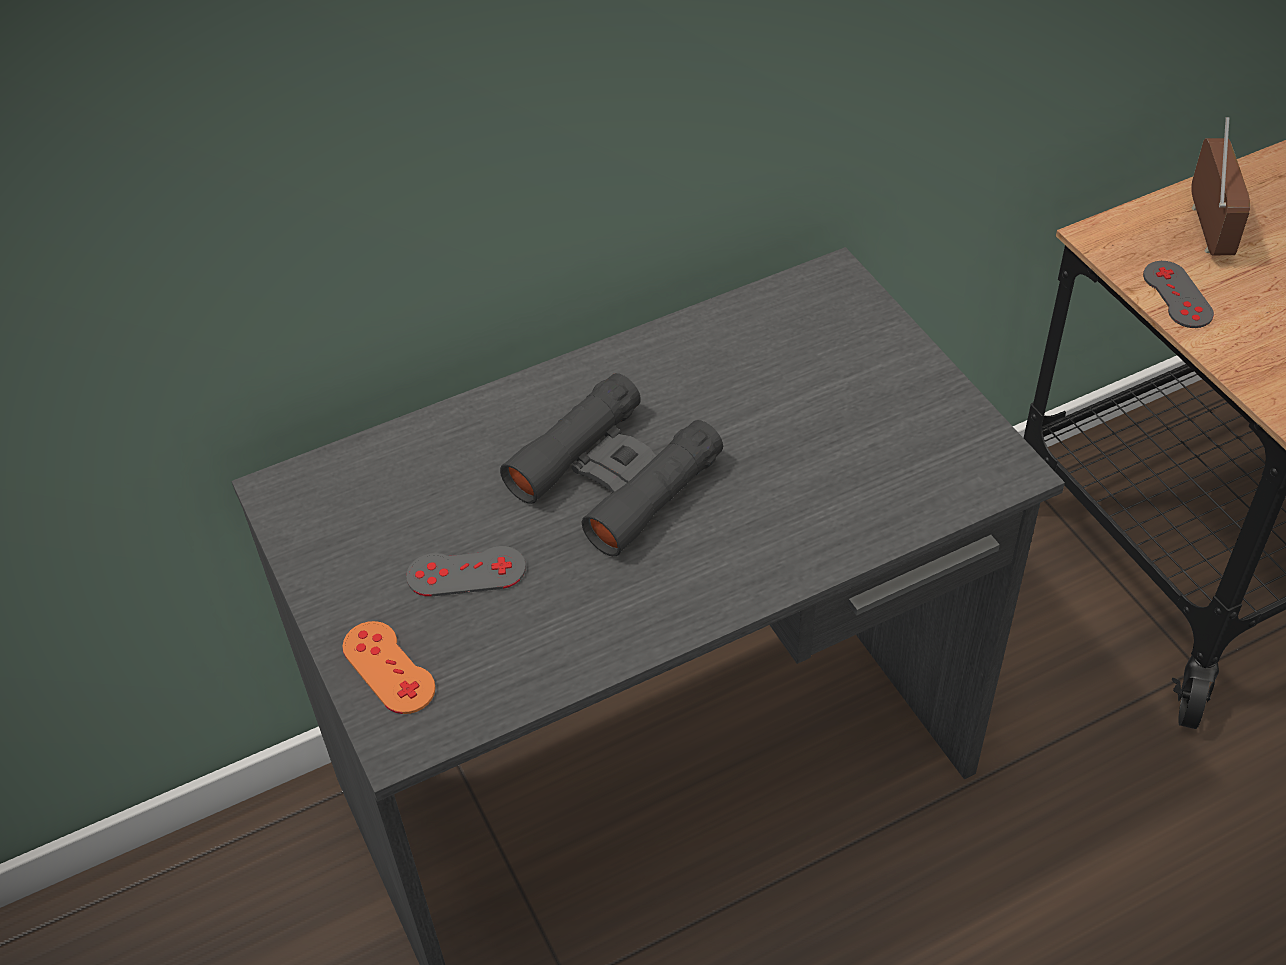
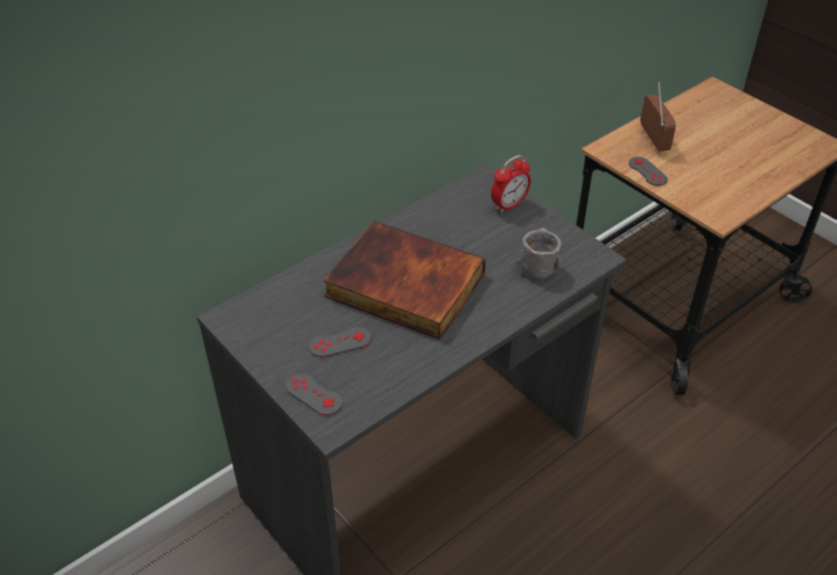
camera: 15 degrees left, 5 degrees down
(388, 667) = (313, 394): orange game controller -> grey game controller
(614, 476) = (403, 286): black binoculars -> book
(864, 338) = (509, 205): none -> alarm clock
(883, 464) = (536, 262): none -> grey mug

